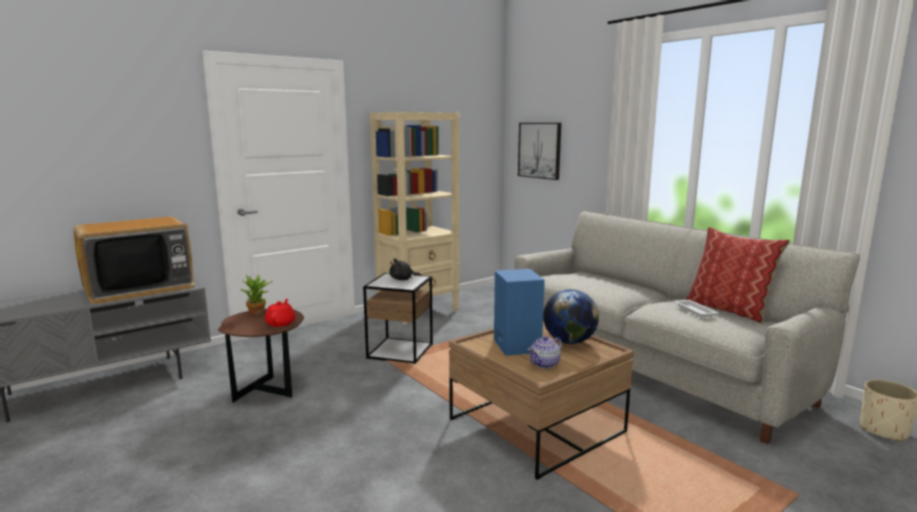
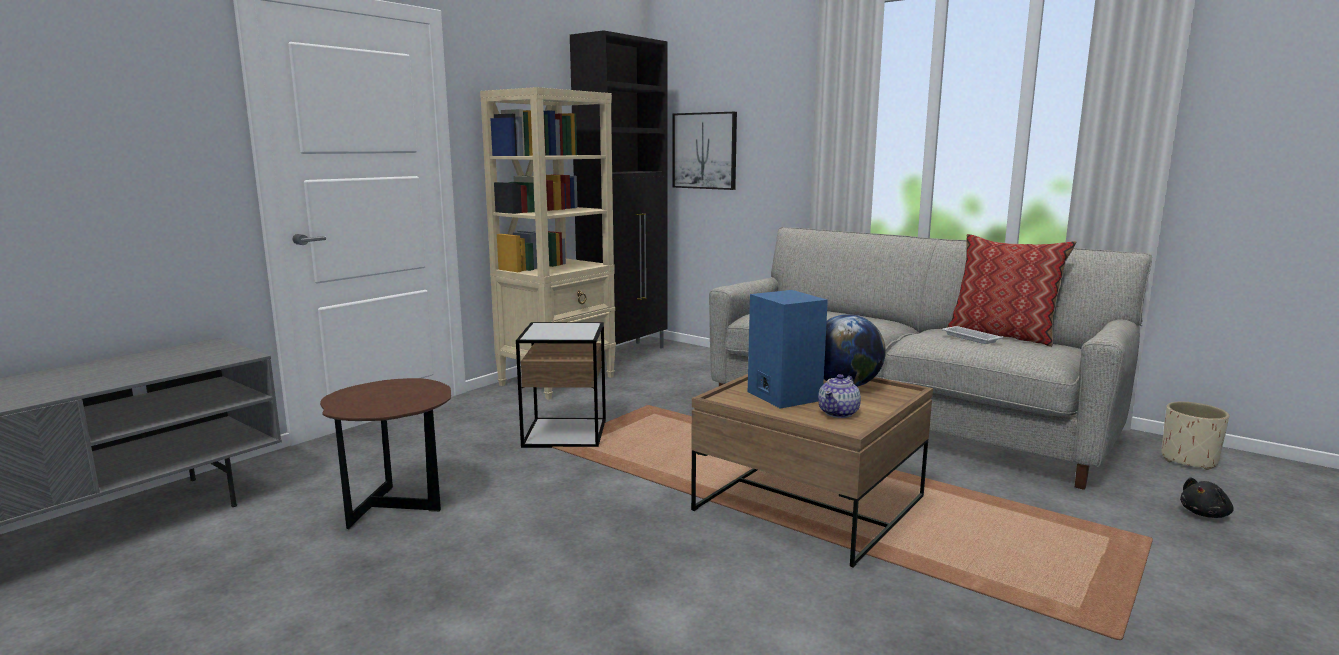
camera: 15 degrees left, 0 degrees up
(139, 288) = (152, 363): television -> none
(258, 313) = (373, 388): potted plant -> none
(281, 323) = (421, 397): red teapot -> none
(403, 279) = (566, 328): black plush toy -> black plush toy (1205, 514)
(476, 293) = (625, 353): none -> black cabinet

